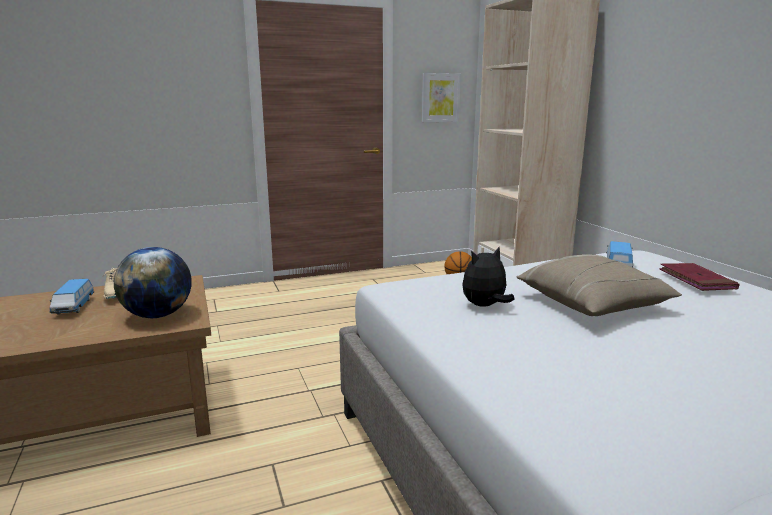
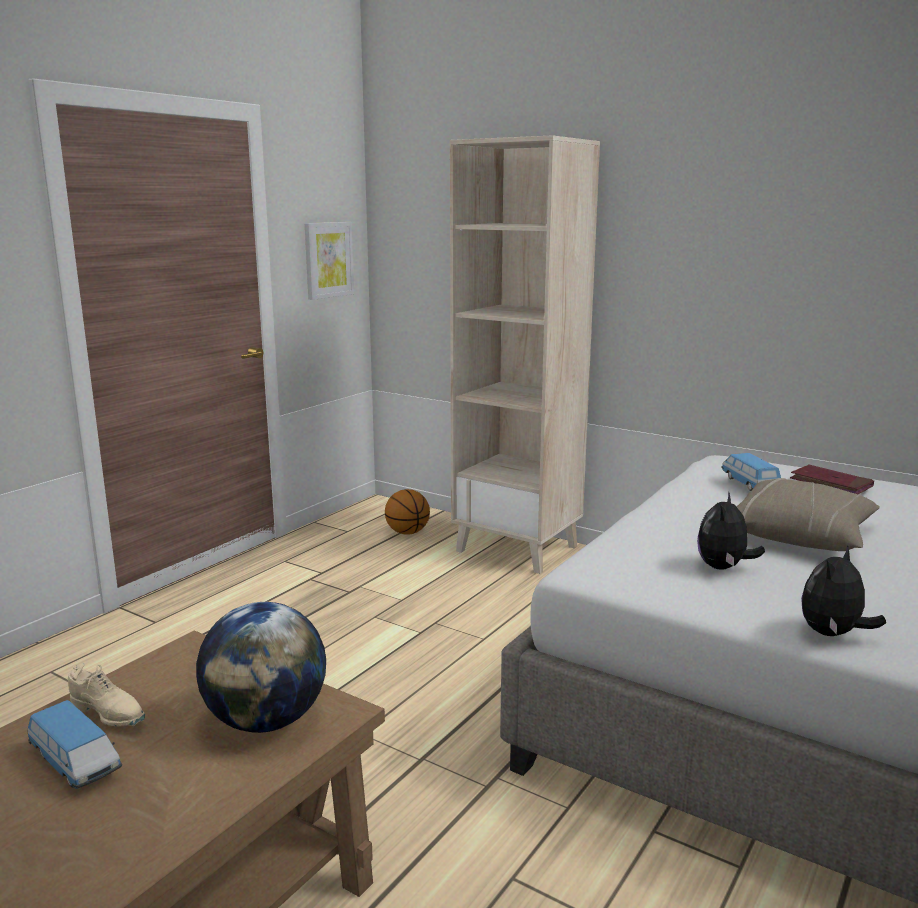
camera: 35 degrees left, 0 degrees up
(476, 360) = (833, 634): none -> plush toy

